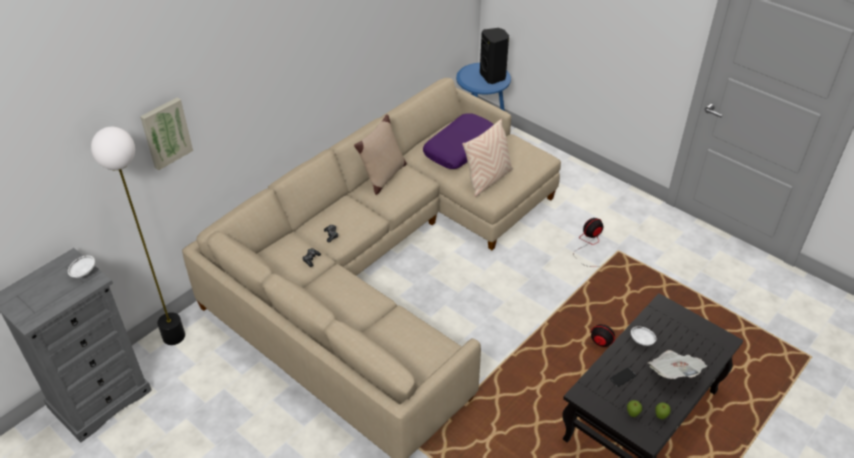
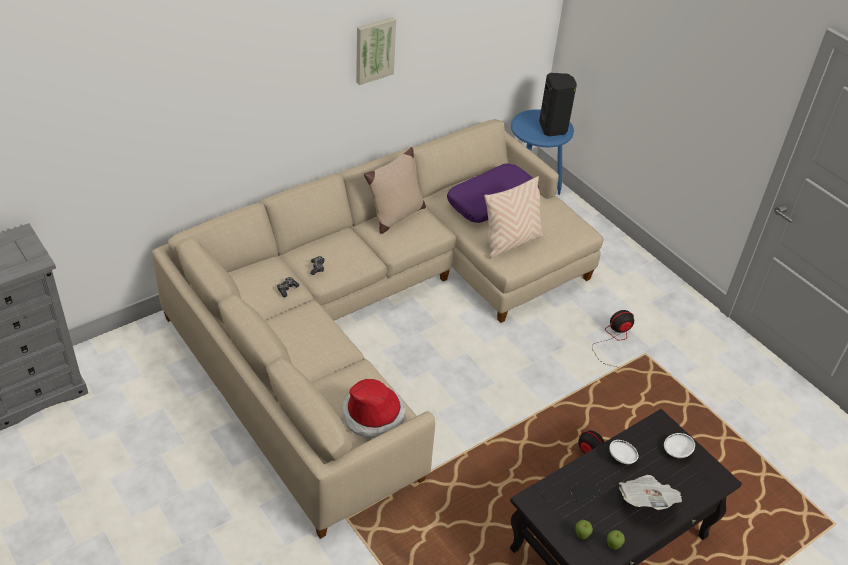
camera: 10 degrees right, 0 degrees up
(83, 273) = (29, 251): white bowl -> white bowl (676, 451)
(165, 133) = (150, 120): picture -> picture (374, 50)
(174, 336) = (129, 341): floor lamp -> none
(423, 352) = (373, 414): none -> hat

